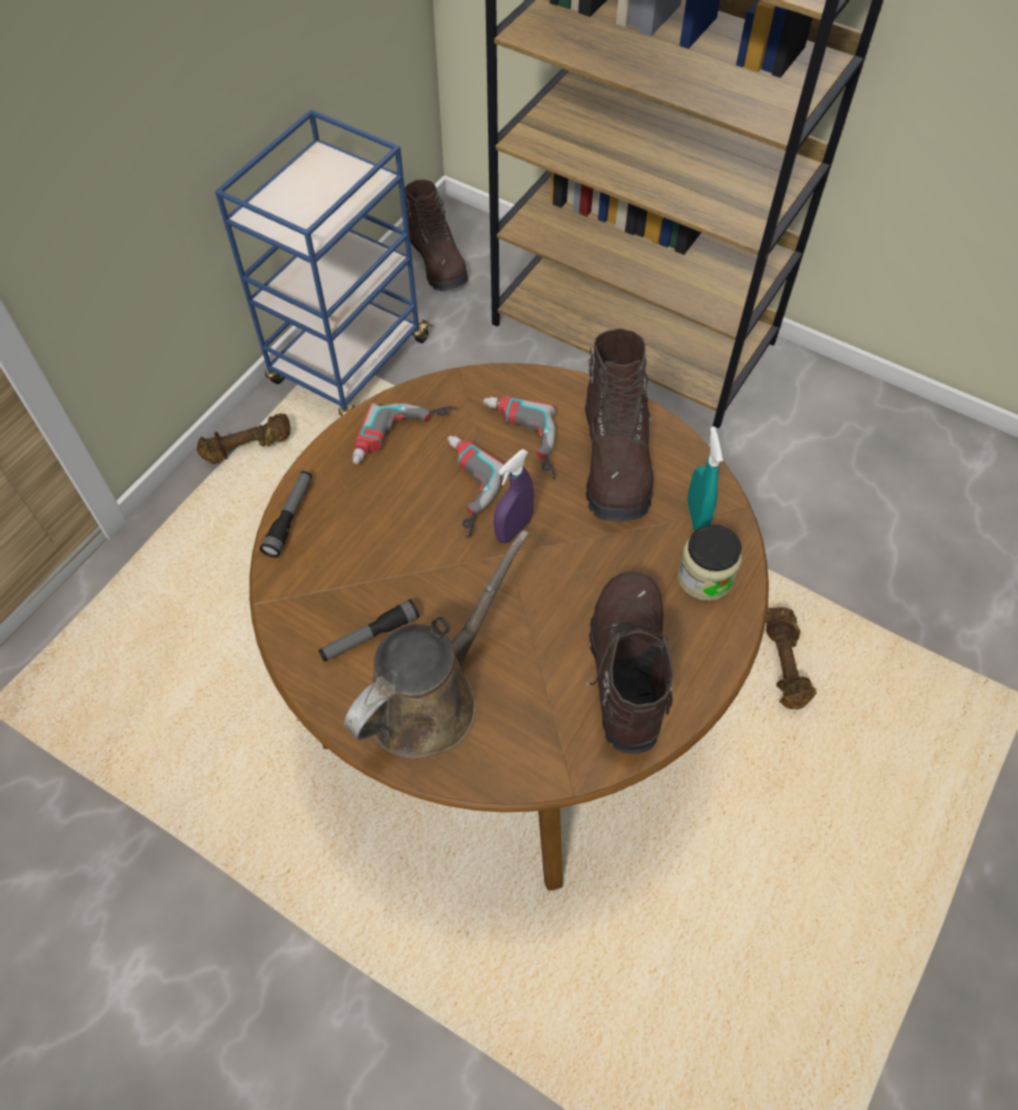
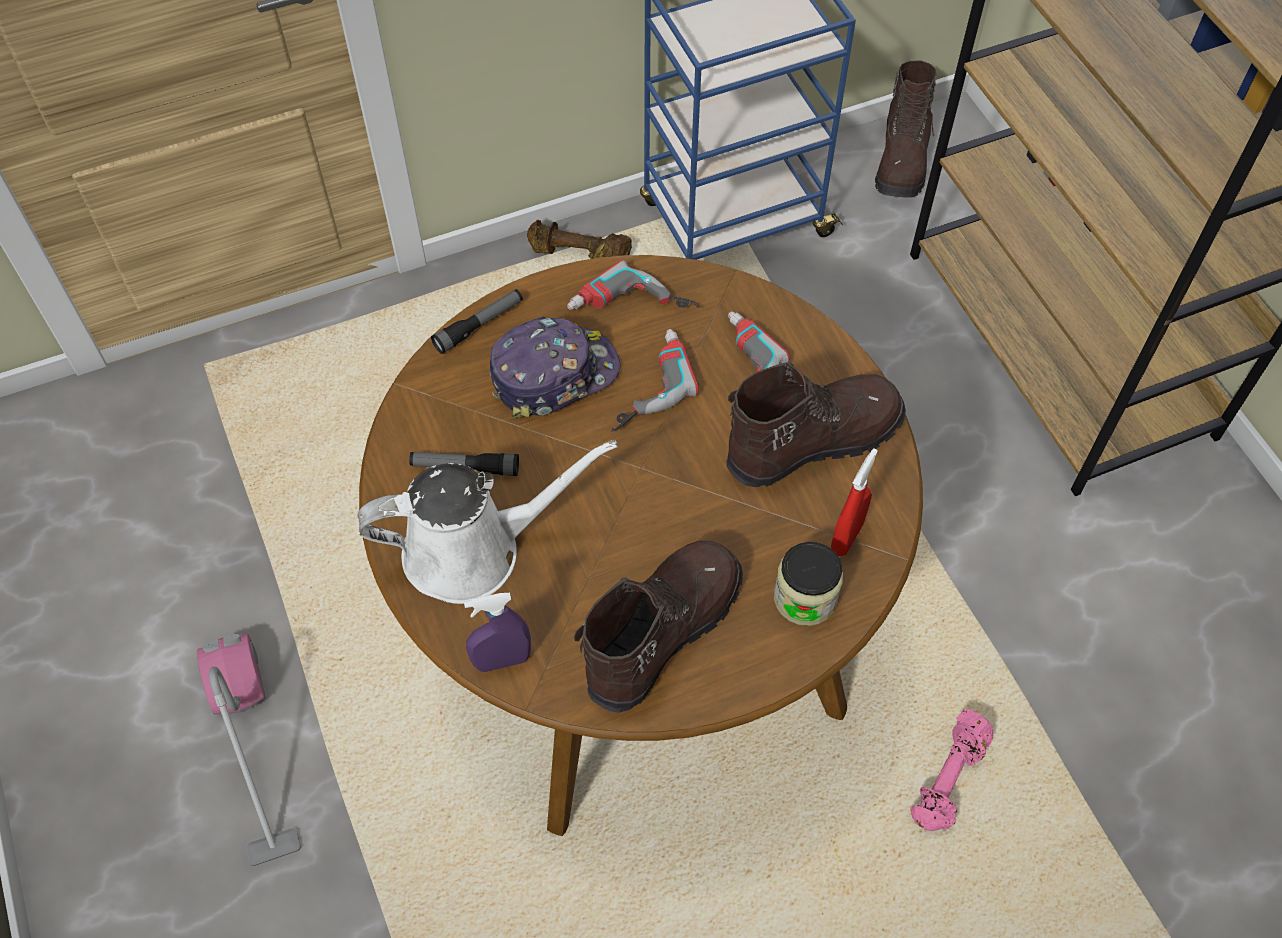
camera: 35 degrees right, 0 degrees up
(266, 994) = (251, 749): none -> vacuum cleaner
(382, 522) = (553, 374): none -> cap
(430, 697) = (473, 550): brown watering can -> white watering can
(513, 529) = (663, 448): purple spray bottle -> purple spray bottle (502, 661)
(616, 461) = (811, 441): brown boot -> brown boot turned 150 degrees counterclockwise
(696, 515) = (847, 537): turquoise spray bottle -> red spray bottle
(785, 664) = (950, 779): brown dumbbell -> pink dumbbell

